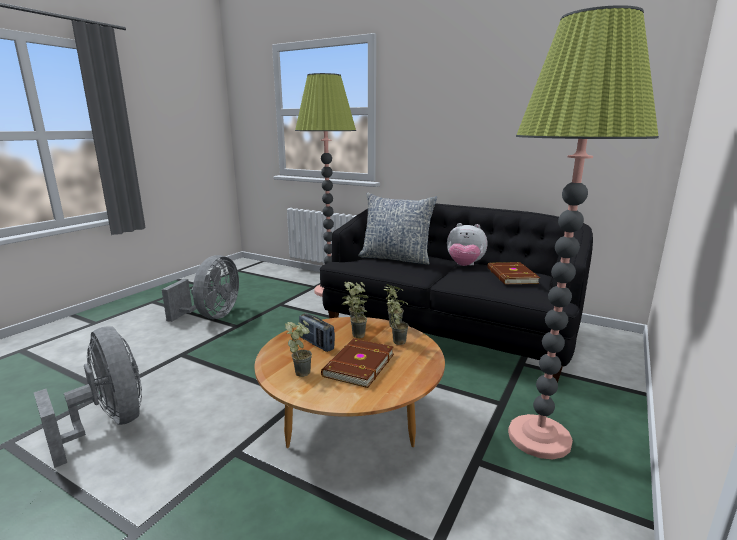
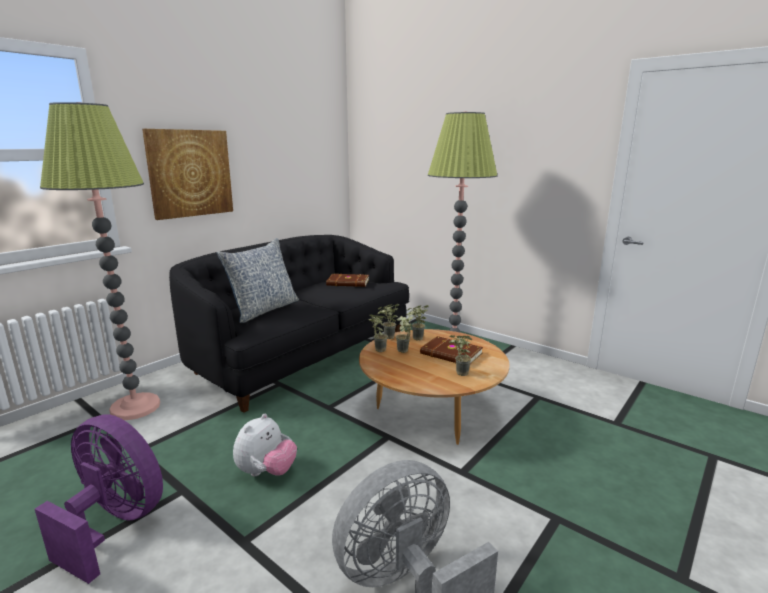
camera: 80 degrees left, 0 degrees up
(212, 316) = (115, 523): grey fan -> purple fan
(316, 344) = (413, 367): radio -> none
(436, 129) = (190, 173): none -> picture
(464, 266) = (303, 293): plush toy -> plush toy (266, 472)

